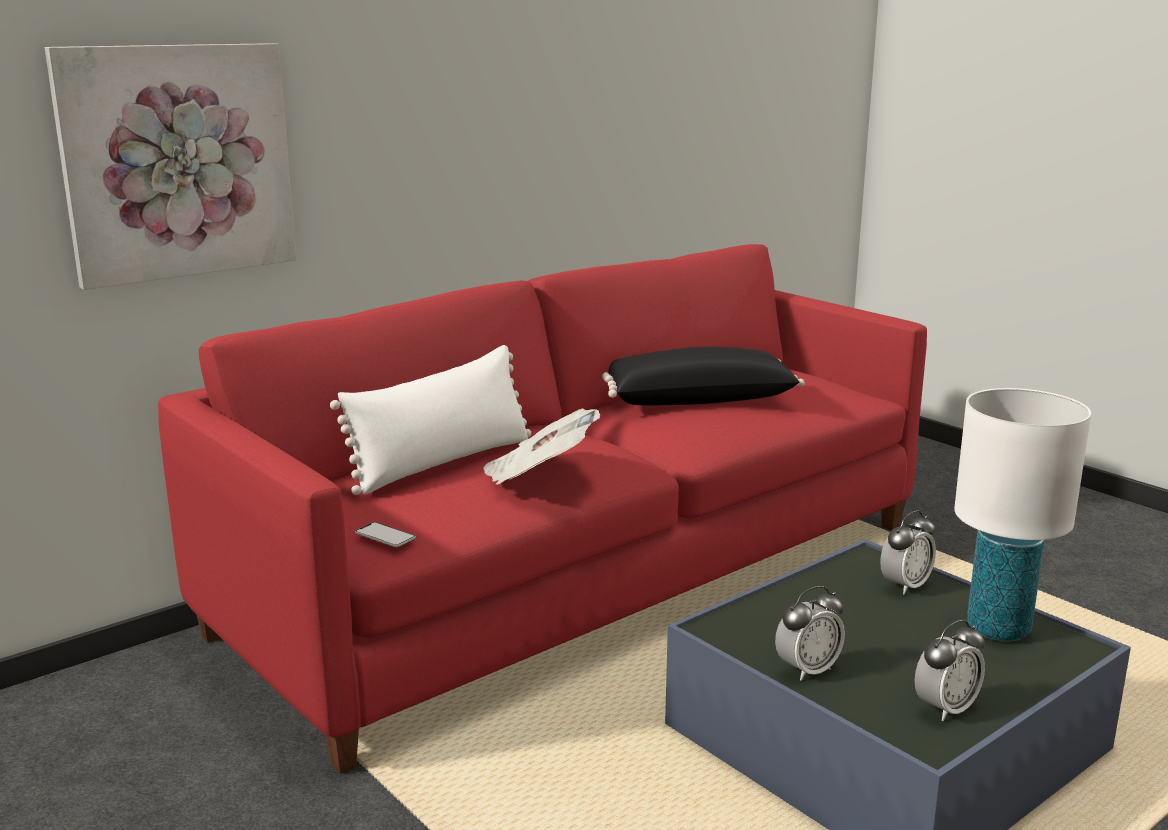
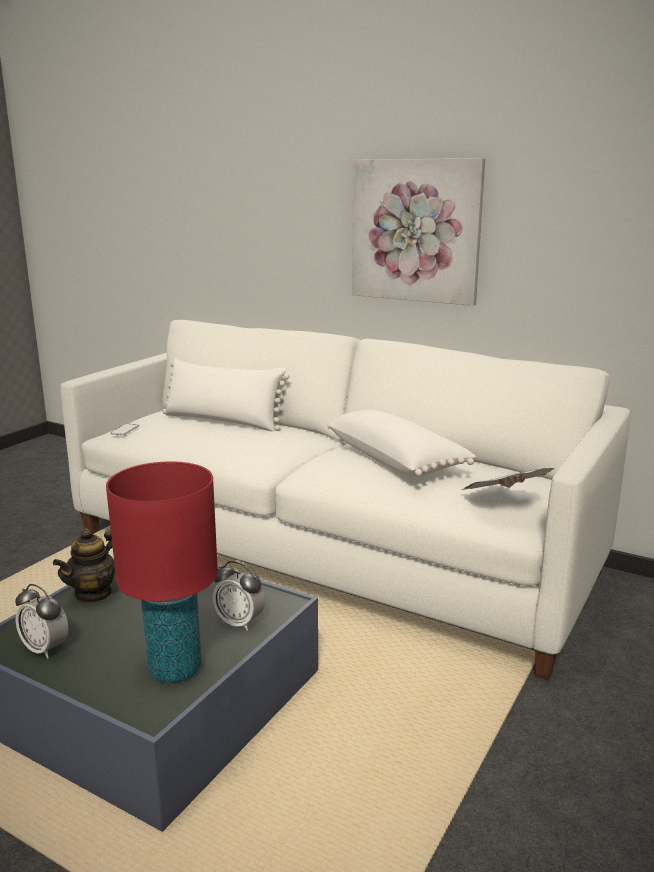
camera: 70 degrees right, 0 degrees up
(177, 162) = (209, 230): picture -> picture (416, 231)
(539, 475) = (206, 440): newspaper -> newspaper (504, 501)
(584, 576) = (328, 552): red sofa -> white sofa
(697, 399) = (396, 460): black pillow -> white pillow
(807, 670) = (94, 594): alarm clock -> teapot
(998, 629) = (174, 670): white table lamp -> red table lamp

